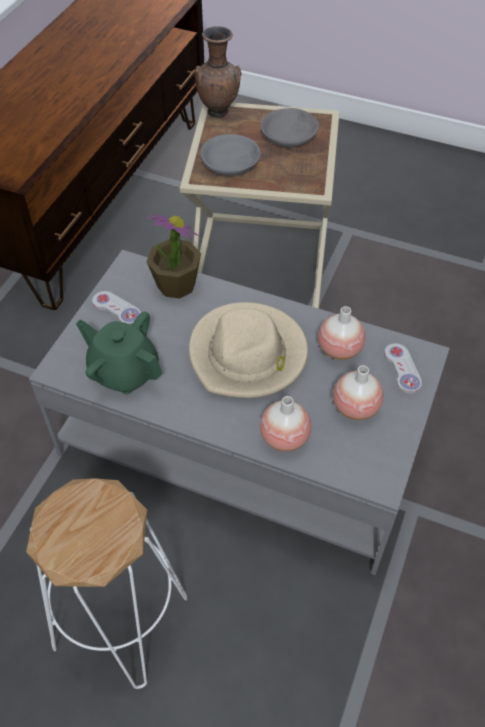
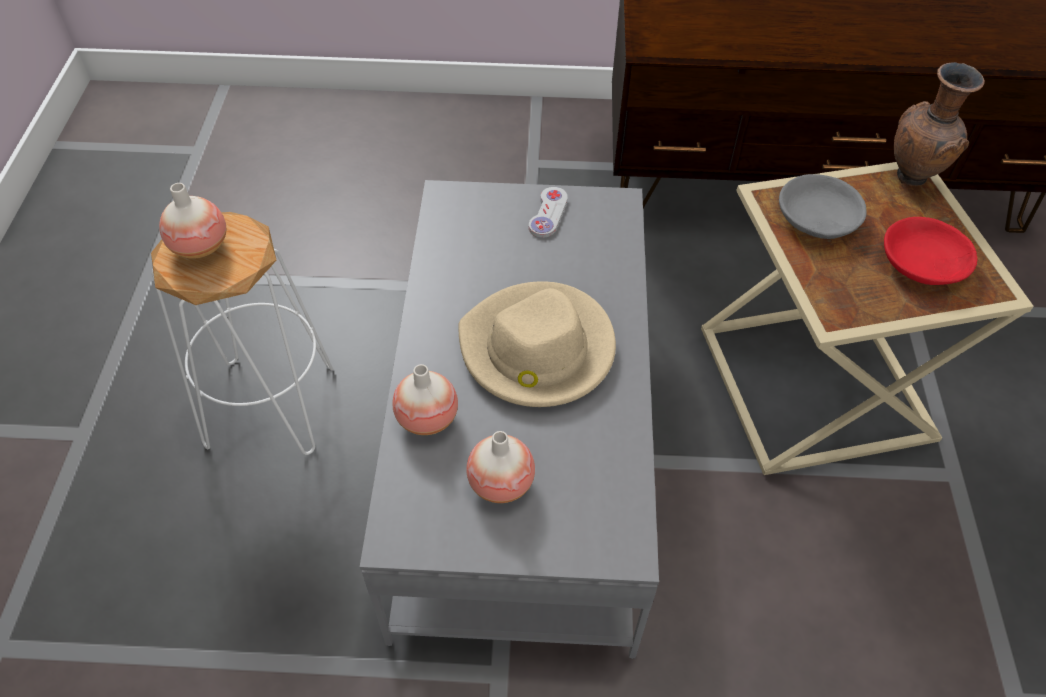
camera: 70 degrees right, 0 degrees up
(124, 372) = (464, 248): green teapot -> none
(176, 284) = (613, 251): potted plant -> none
(290, 136) = (924, 263): grey bowl -> red bowl
(339, 349) = (590, 443): vase -> vase (200, 247)
(402, 369) = (589, 526): white game controller -> none

